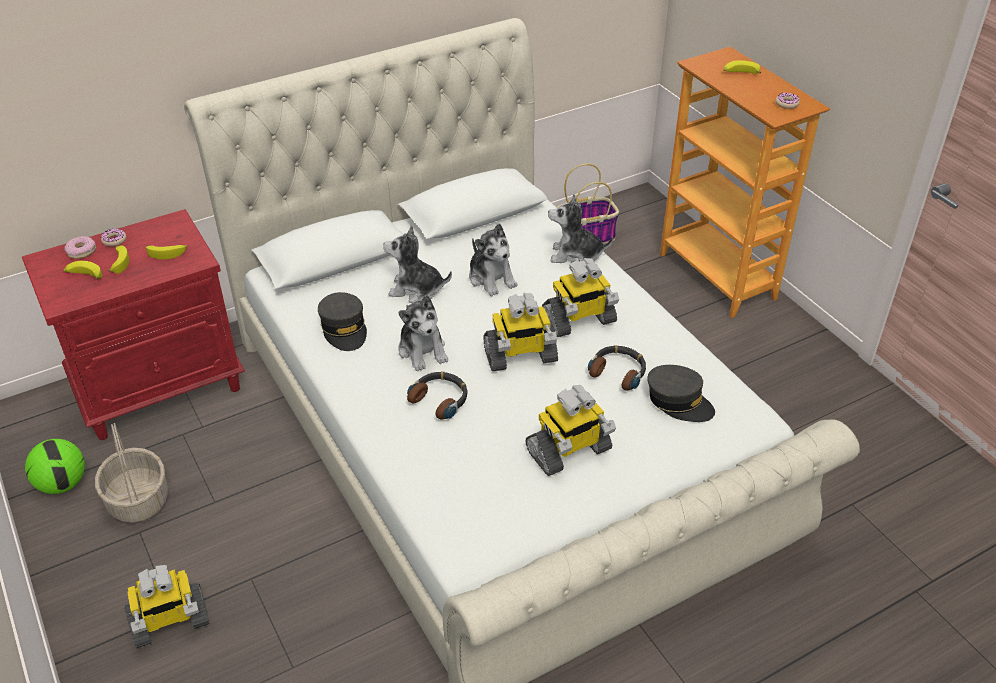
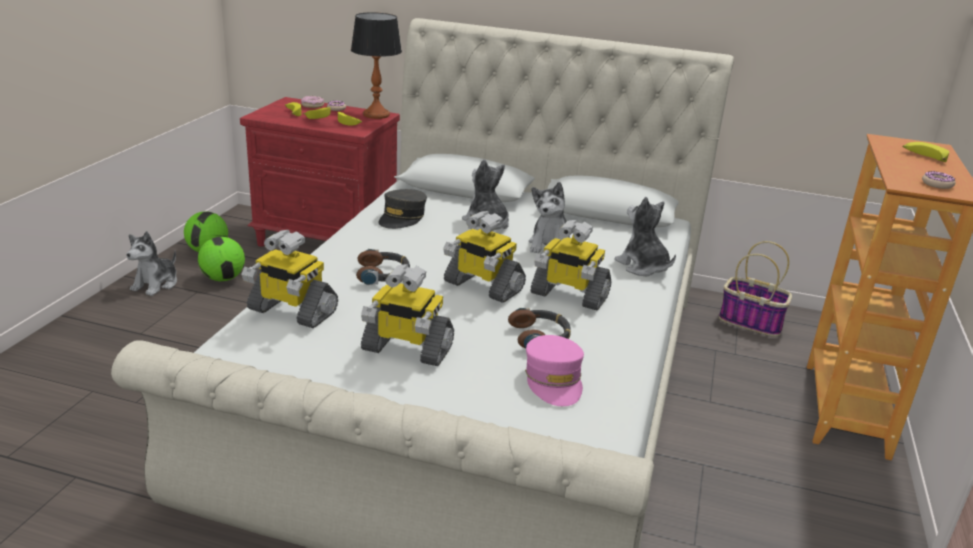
camera: 45 degrees right, 15 degrees down
(137, 500) = (223, 278): basket -> football
(169, 225) = (376, 115): none -> table lamp
(169, 622) = (132, 336): toy robot -> toy robot (291, 311)
(423, 350) = (426, 250): plush toy -> plush toy (156, 284)
(679, 401) = (554, 380): grey cap -> pink cap

